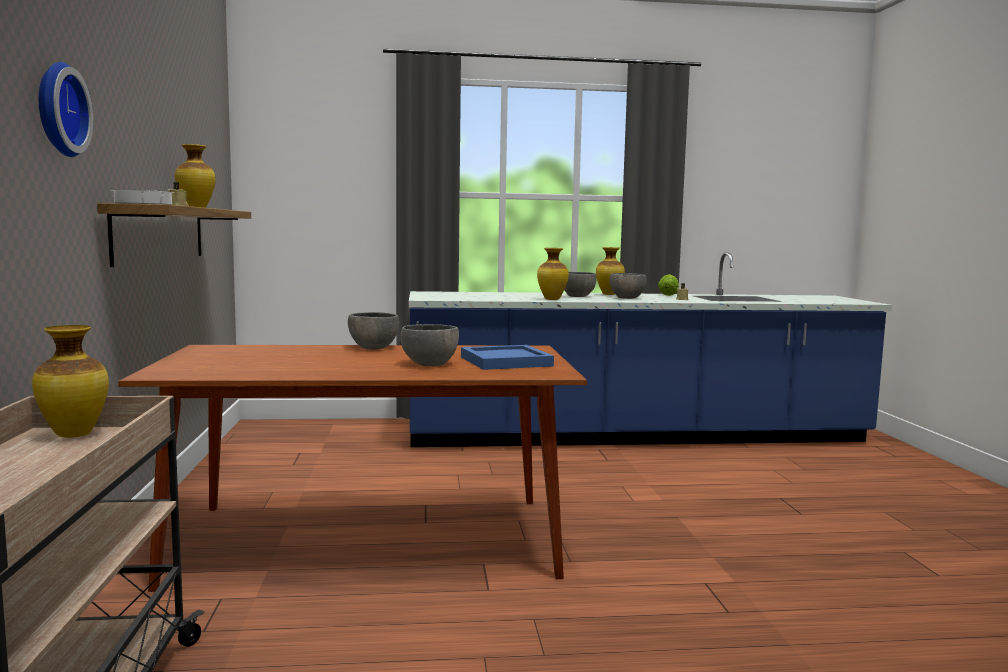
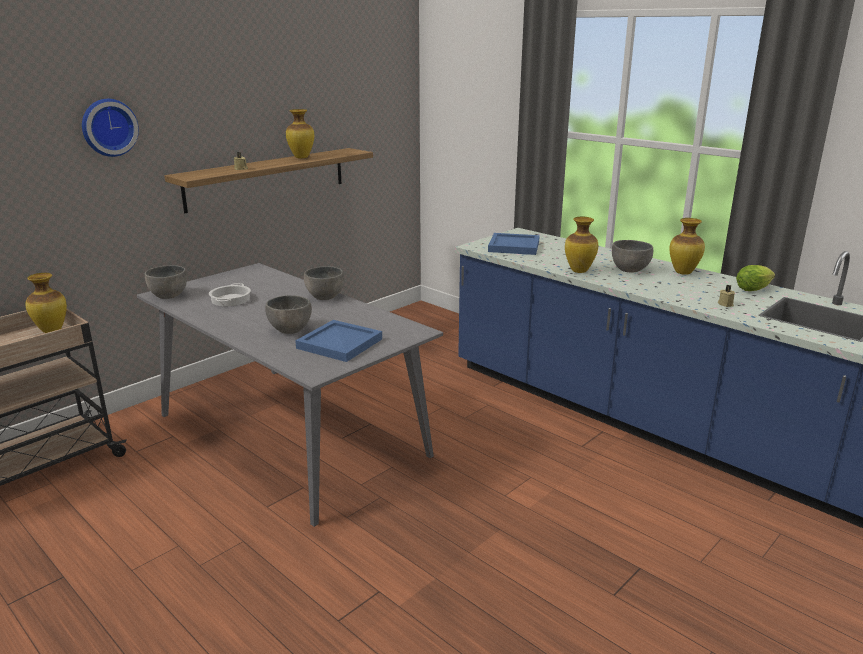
camera: 50 degrees right, 15 degrees up
(144, 204) = (195, 174): cooking pot -> cooking pot (231, 300)
(367, 540) = (289, 435): brown dining table -> grey dining table
(455, 296) = (515, 246): none -> blue tray
(627, 298) = (672, 285): grey bowl -> grey bowl (169, 296)

